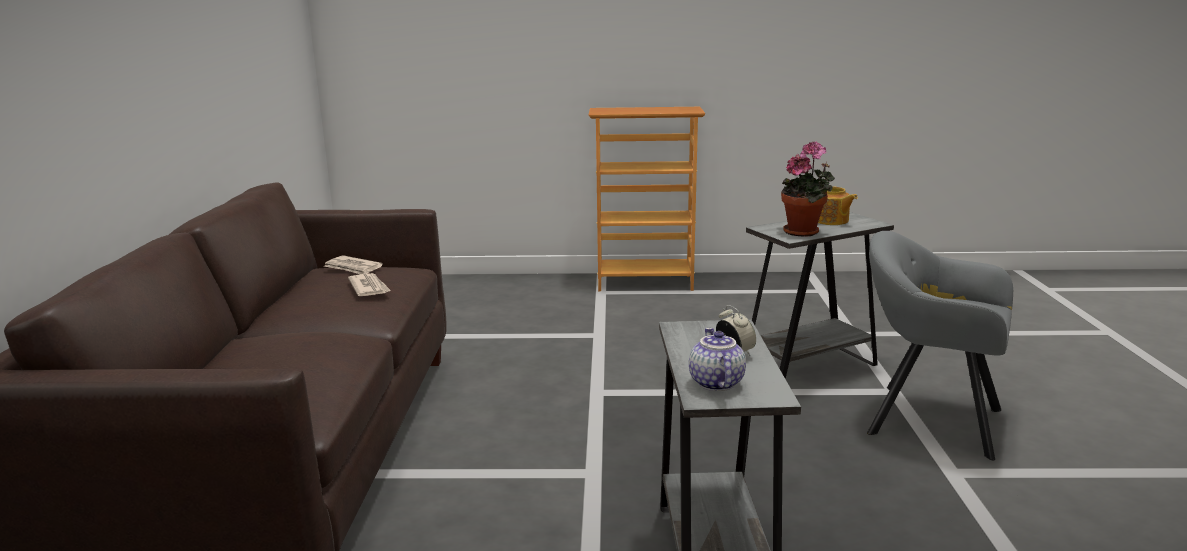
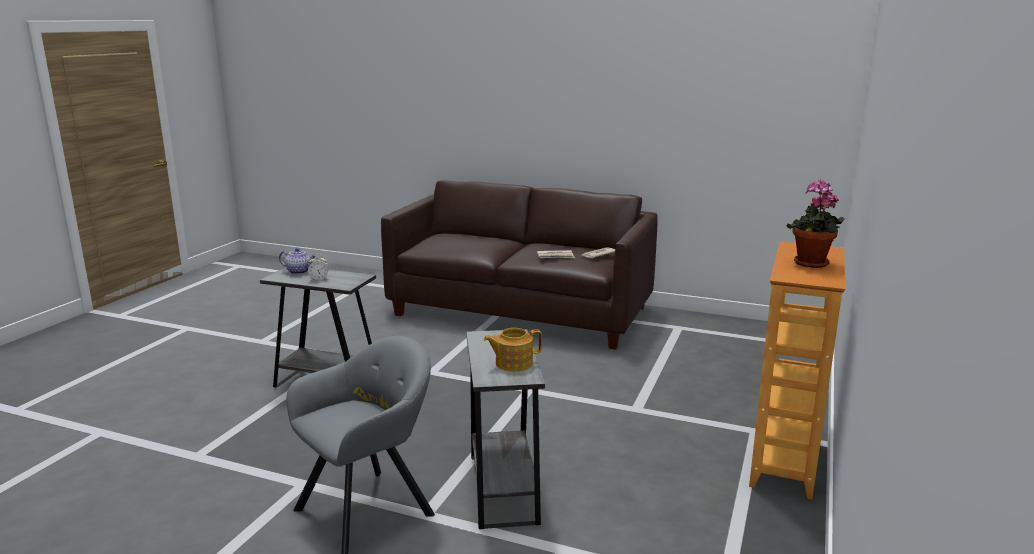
camera: 110 degrees right, 0 degrees up
(804, 232) = (488, 343): potted plant -> potted plant (810, 264)

